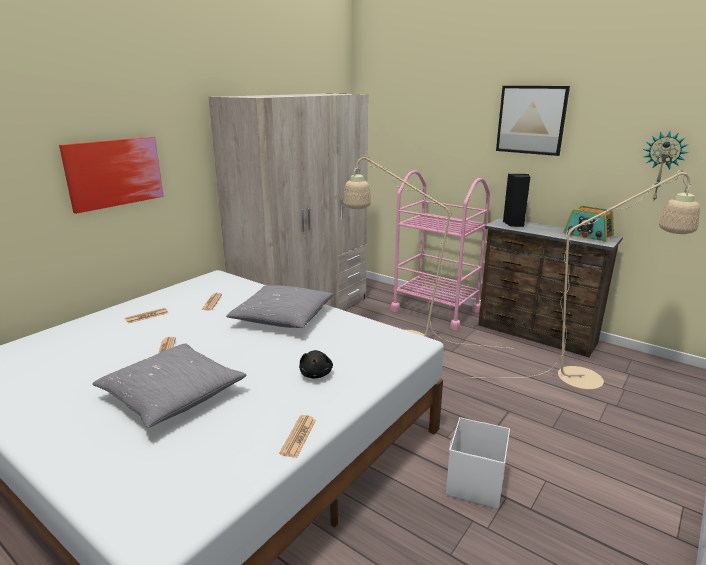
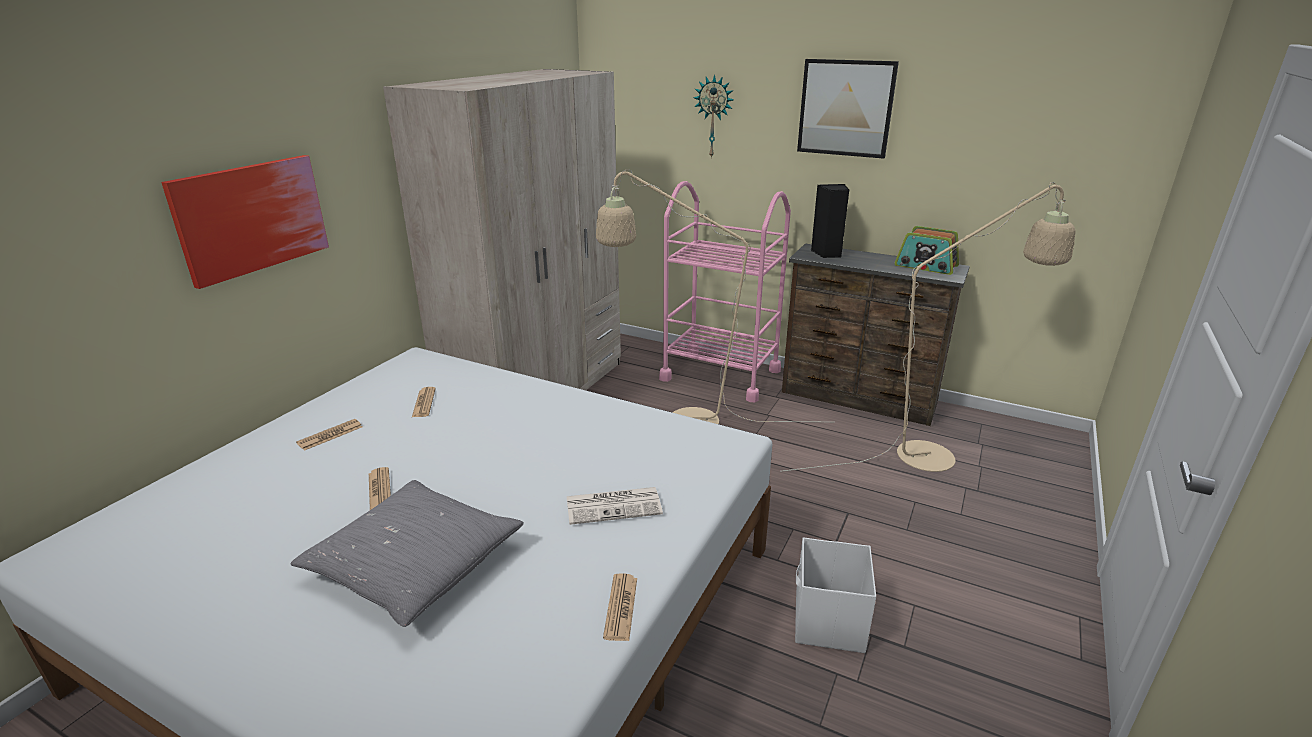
camera: 10 degrees left, 5 degrees up
(283, 317) = (538, 419): grey pillow -> none
(316, 374) = (615, 505): black plush toy -> newspaper
(662, 166) = (1019, 172): wall clock -> wall clock (714, 117)

